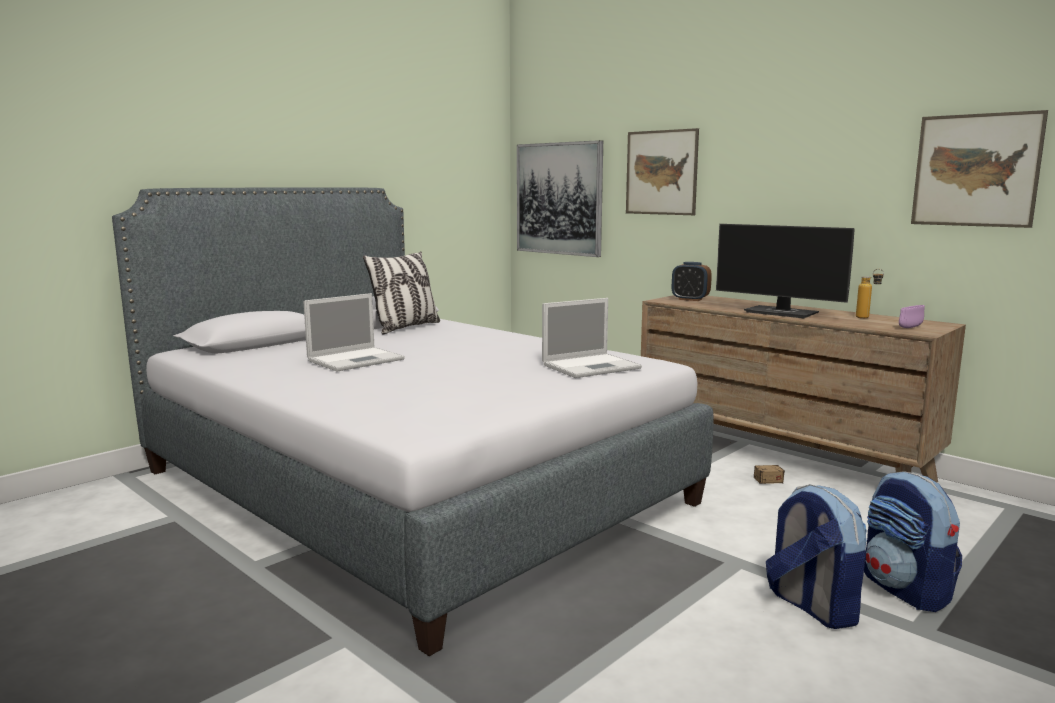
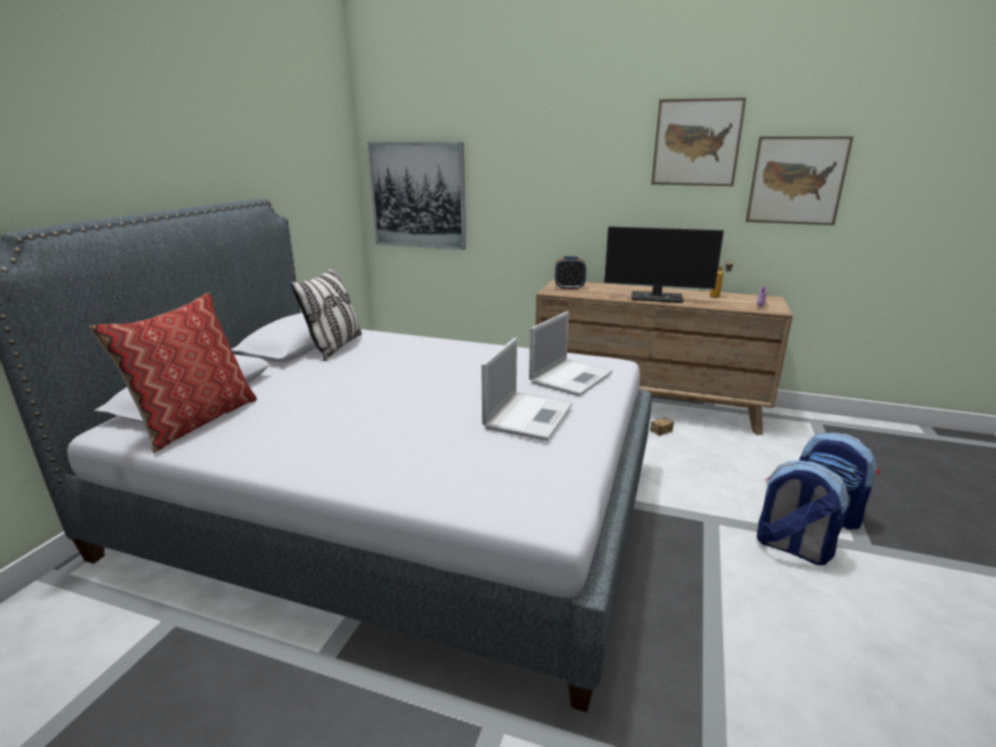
camera: 25 degrees left, 10 degrees up
(237, 354) = (196, 420): none -> pillow
(357, 359) = (349, 407): laptop -> laptop (529, 415)
(661, 172) = (525, 174): picture -> picture (696, 143)

